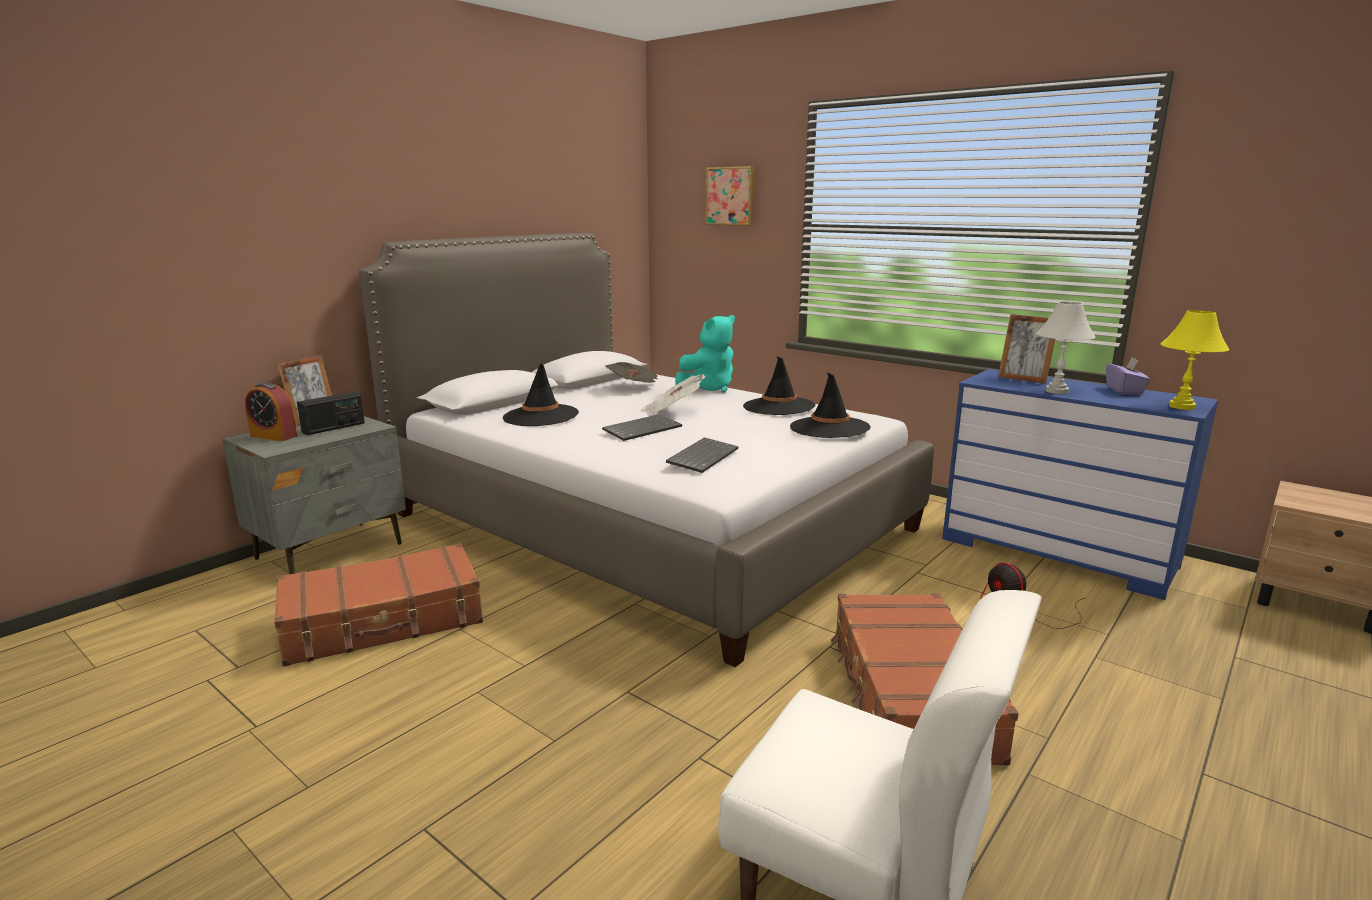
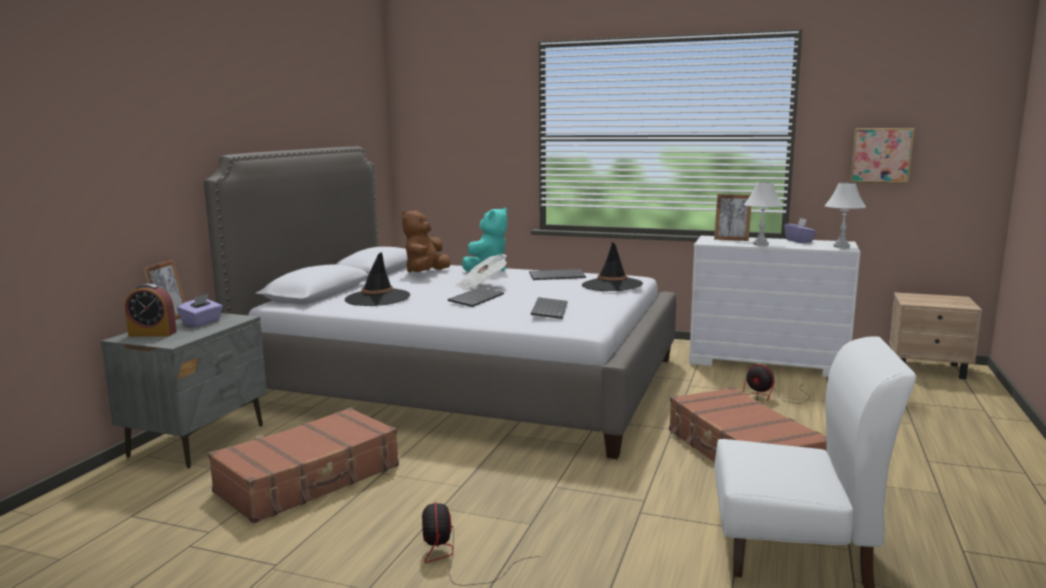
camera: 20 degrees left, 5 degrees down
(334, 428) = (202, 323): radio -> purple tissue box
(430, 769) = (455, 559): none -> fan
(634, 387) = (426, 273): newspaper -> brown plush toy
(731, 196) = (473, 114): picture -> picture (881, 155)
(778, 407) = (557, 276): black hat -> keyboard
(1057, 552) = (767, 361): blue dresser -> white dresser
(1181, 407) = (841, 246): yellow table lamp -> white table lamp

